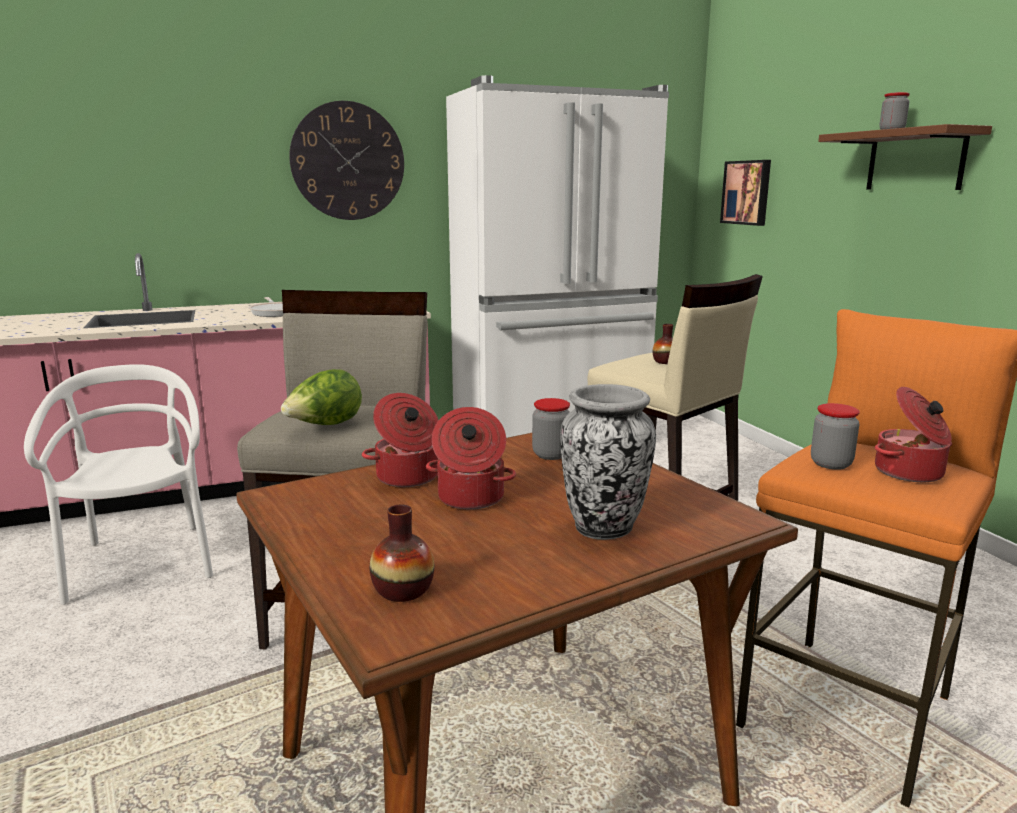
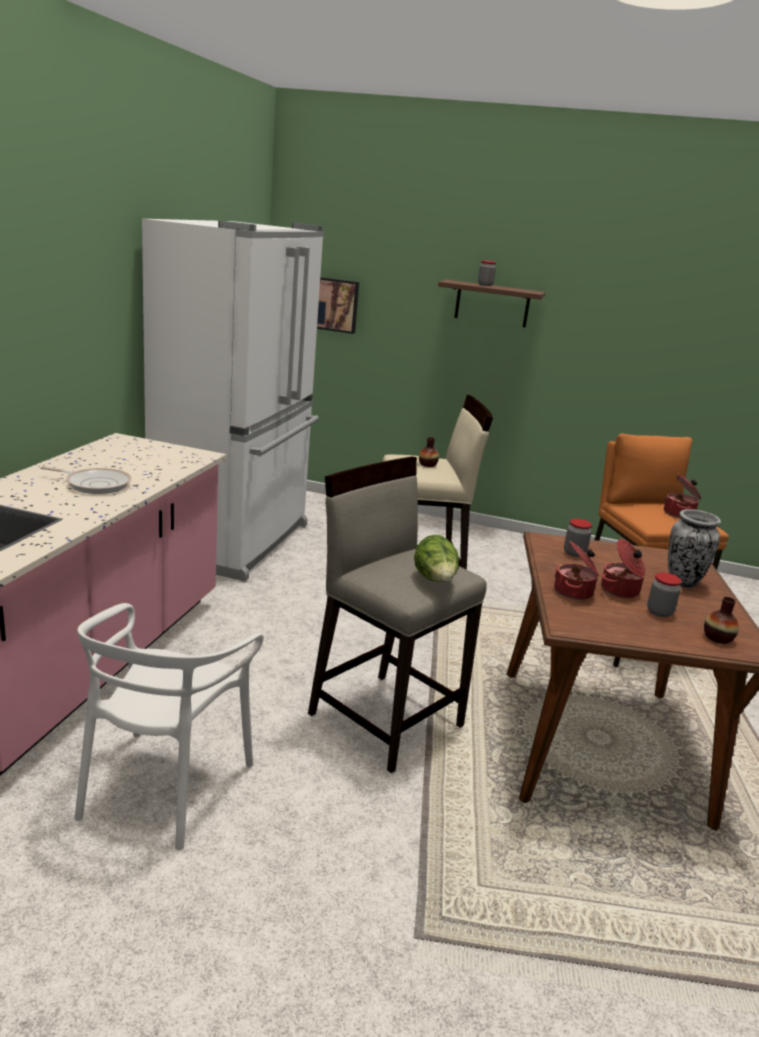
camera: 55 degrees left, 5 degrees up
(142, 562) = (164, 786): white chair -> white chair turned 90 degrees counterclockwise
(348, 161) = (74, 294): wall clock -> none
(831, 464) = (657, 518): jar -> jar (659, 612)

